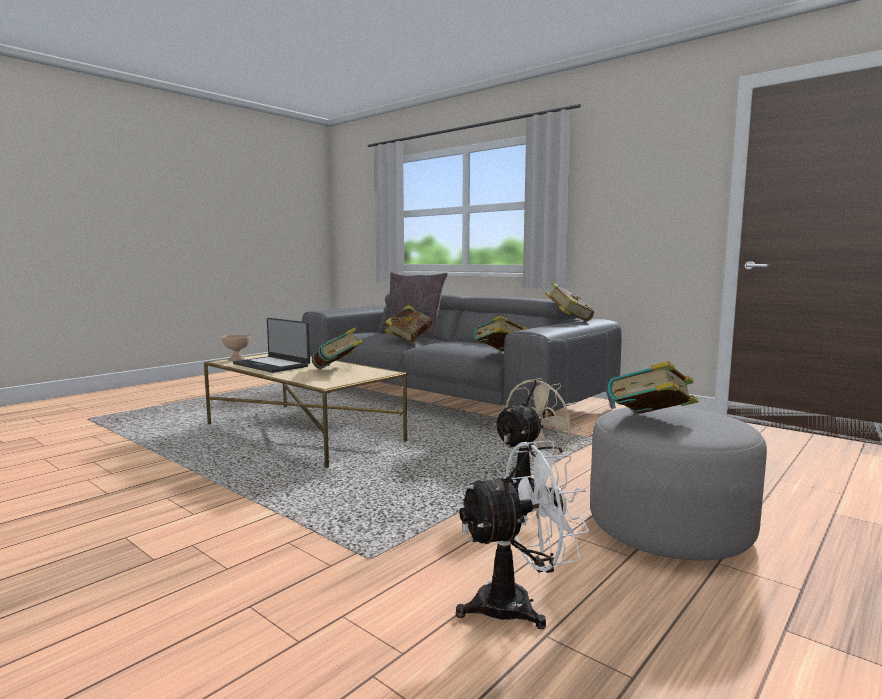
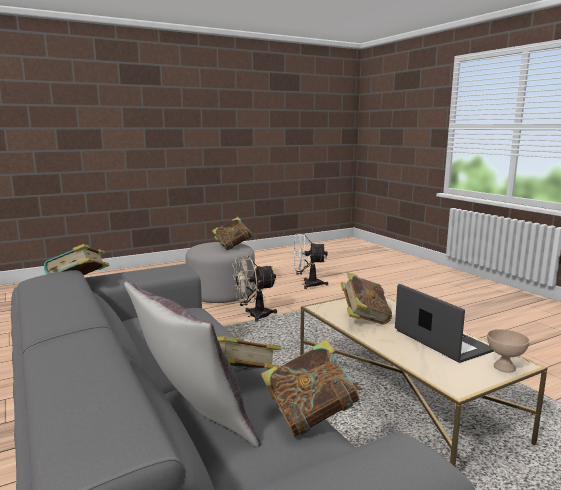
camera: 160 degrees left, 5 degrees up
(501, 354) = (190, 305): book -> book (310, 417)

